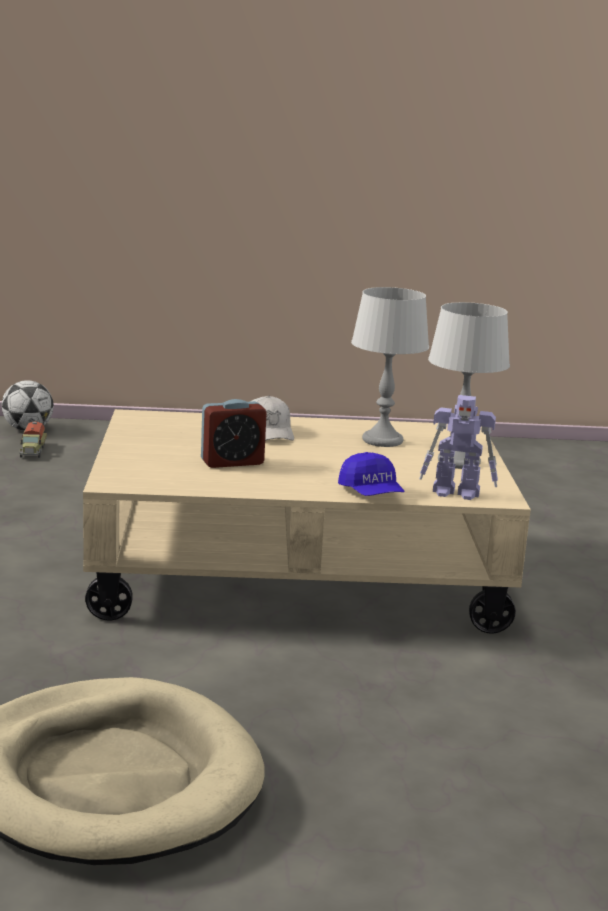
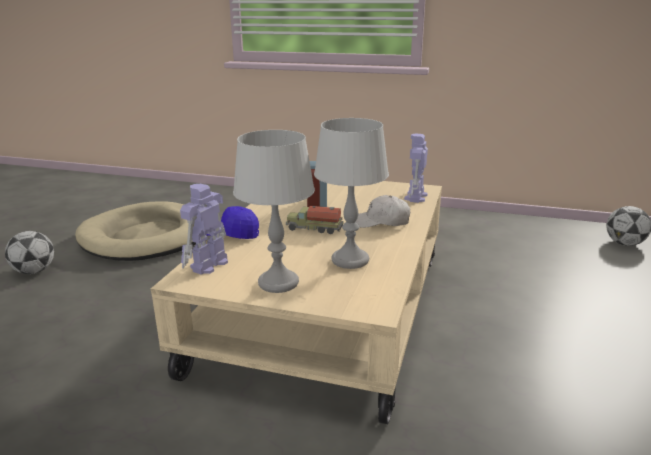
camera: 110 degrees right, 5 degrees up
(32, 451) = (572, 243): toy truck -> toy truck (314, 228)
(171, 419) = (415, 197): none -> toy robot
(343, 872) = (34, 271): none -> football

